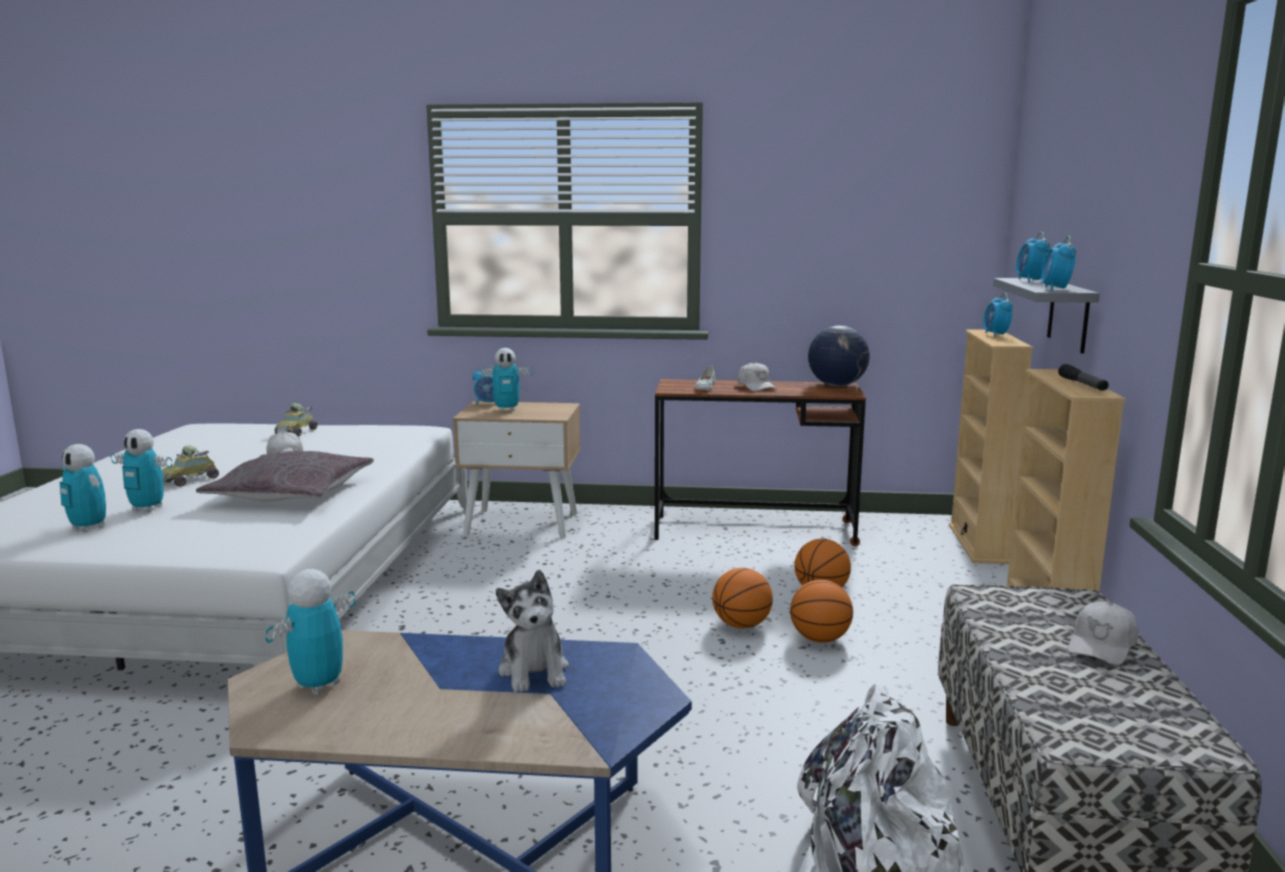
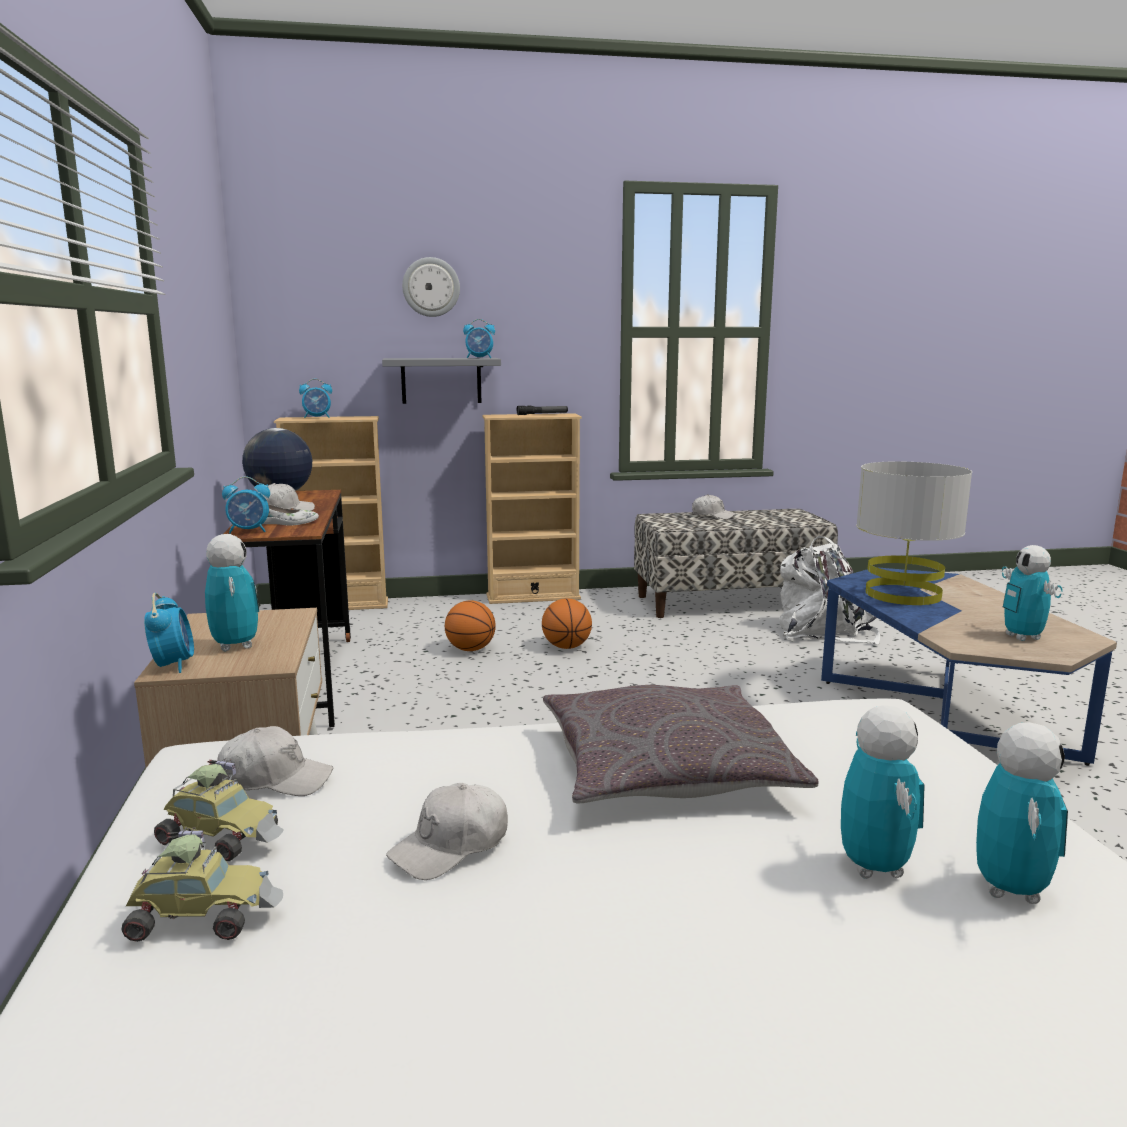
camera: 105 degrees left, 0 degrees up
(190, 480) = (696, 893): toy car -> toy car (222, 836)
(318, 686) = (1022, 637): toy robot -> toy robot turned 60 degrees clockwise
(377, 435) = (275, 779): none -> white cap
(534, 671) = (902, 594): plush toy -> grey table lamp
(741, 625) = (557, 671): basketball -> none
(1030, 280) = (413, 358): alarm clock -> alarm clock (249, 531)
(1079, 191) = (431, 287): none -> wall clock

